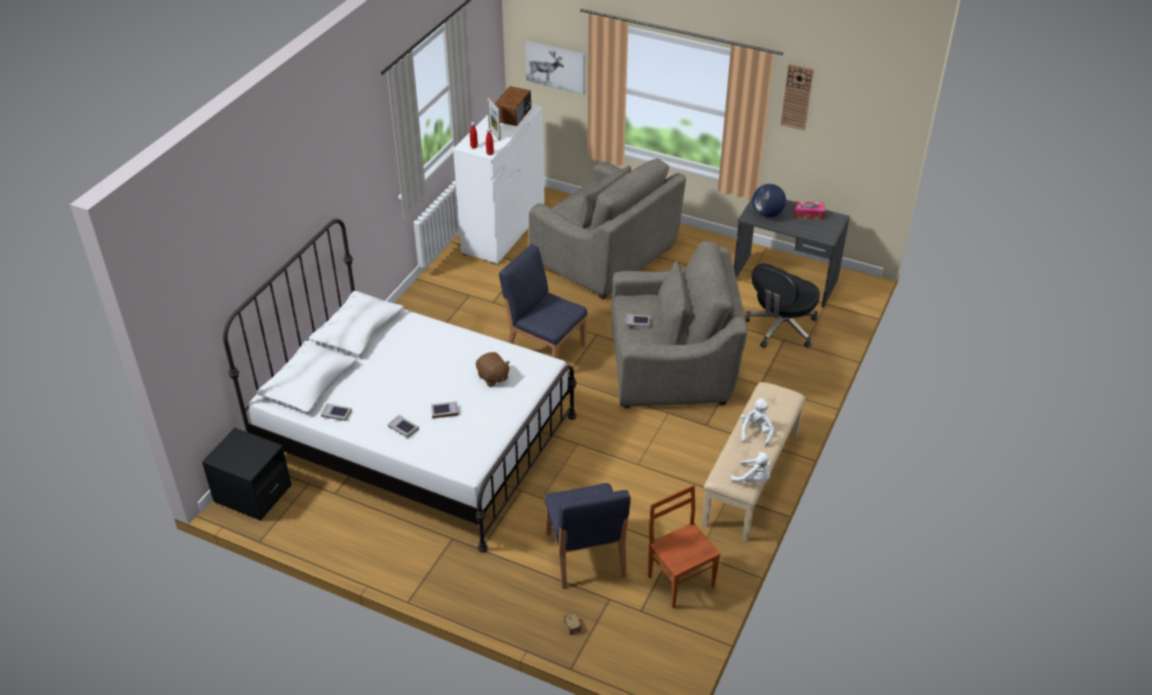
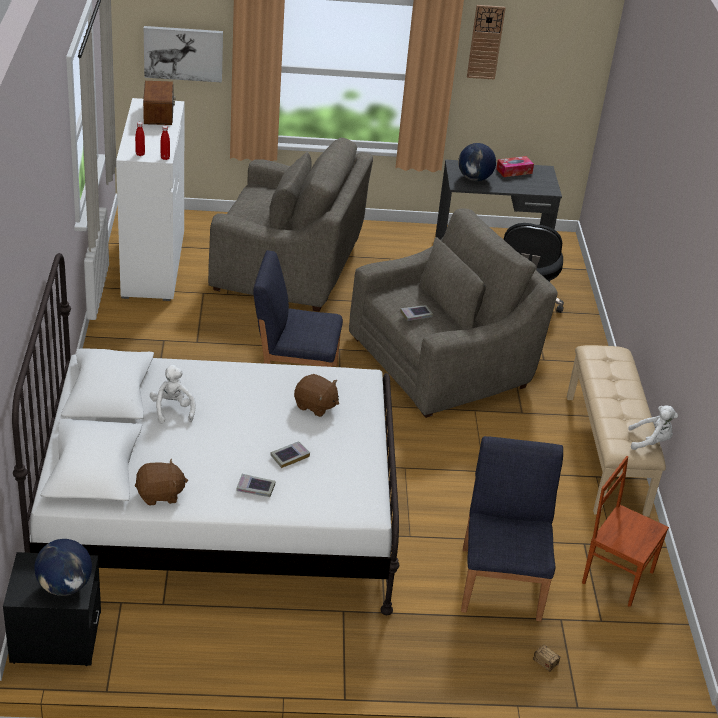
camera: 30 degrees left, 5 degrees down
(247, 460) = (65, 586): none -> globe
(336, 414) = (160, 495): book -> brown plush toy
(494, 134) = (153, 137): picture frame -> none
(585, 555) = (501, 582): blue chair -> blue chair turned 135 degrees counterclockwise
(755, 432) = (615, 395): white plush toy -> white plush toy (172, 410)

